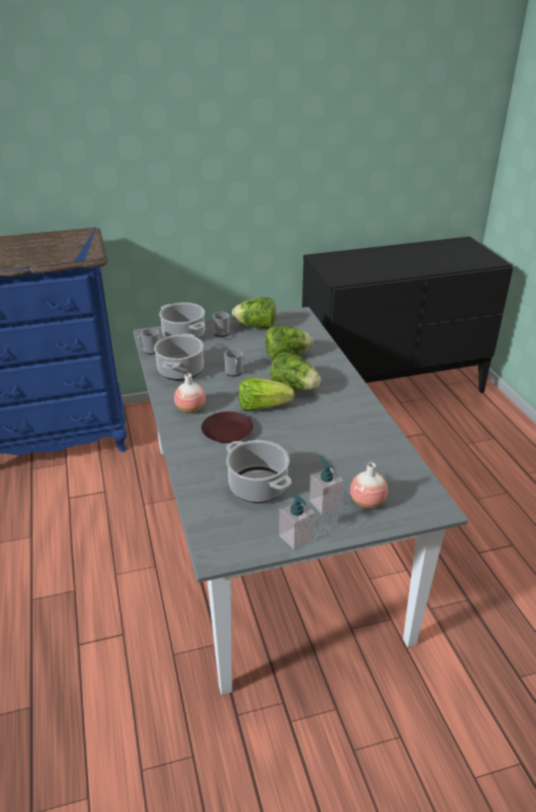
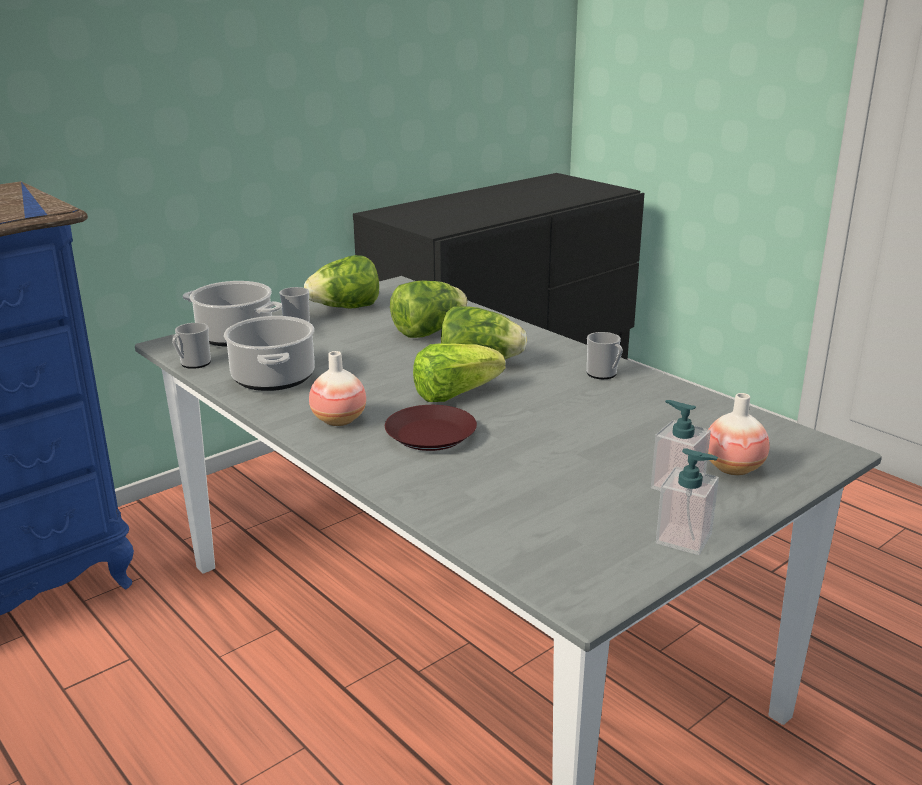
camera: 25 degrees left, 10 degrees down
(234, 373) = (367, 364): mug -> mug (604, 374)
(257, 486) = (553, 491): cooking pot -> none

